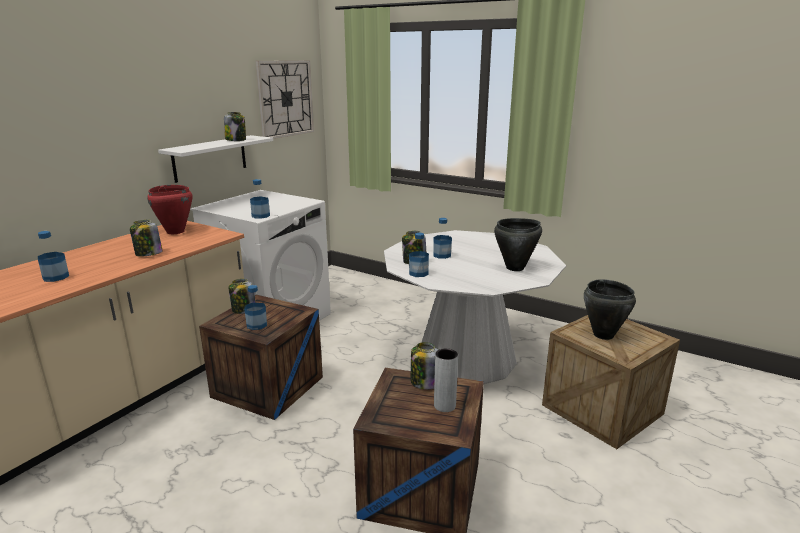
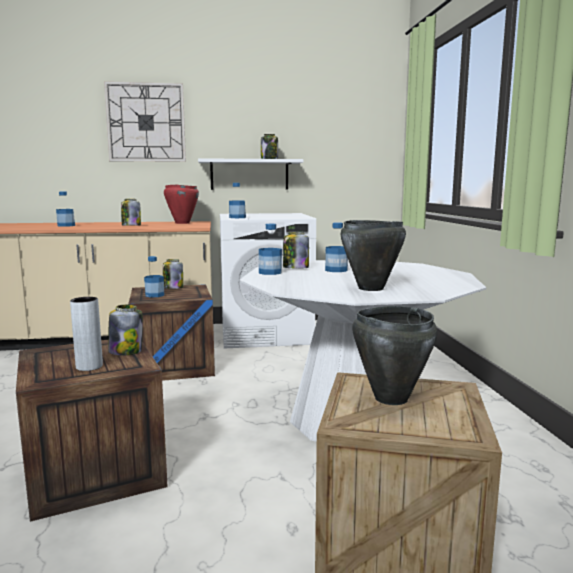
camera: 50 degrees right, 10 degrees down
(285, 99) = (348, 130): wall clock -> wall clock (146, 122)

